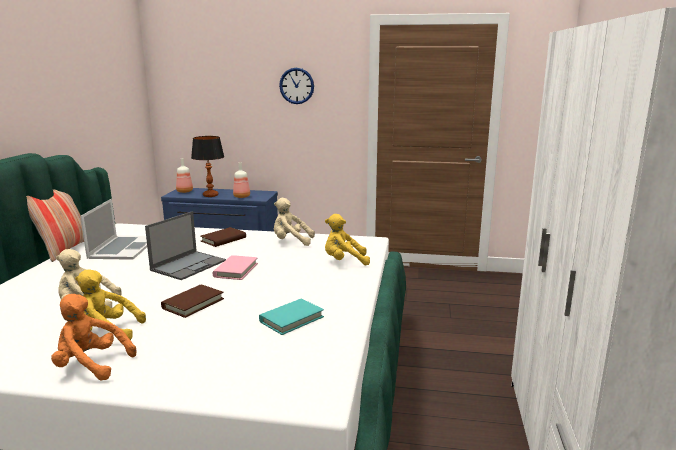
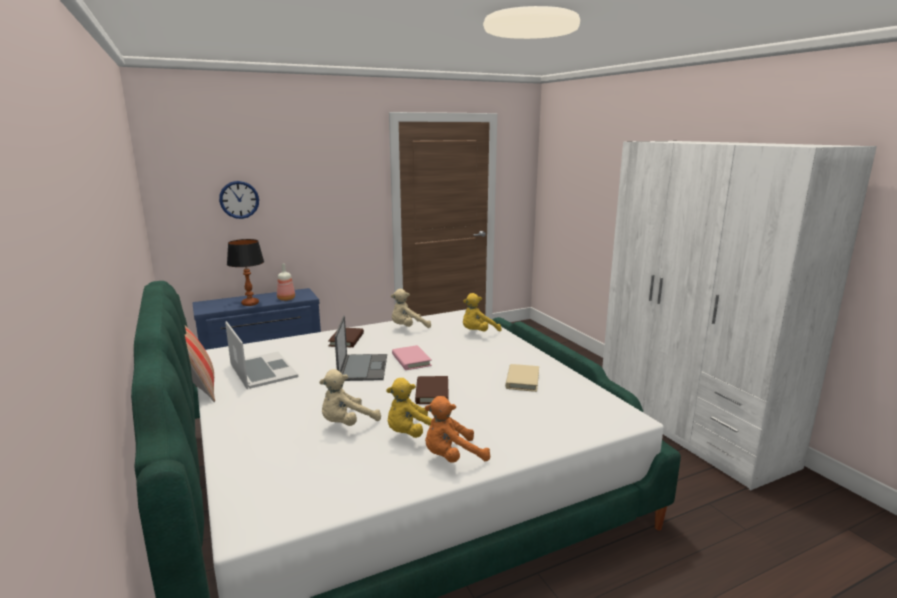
camera: 35 degrees left, 0 degrees up
(184, 191) = (211, 305): bottle -> none
(291, 319) = (522, 380): turquoise book -> beige book
(296, 86) = (323, 180): wall clock -> wall clock (239, 199)

